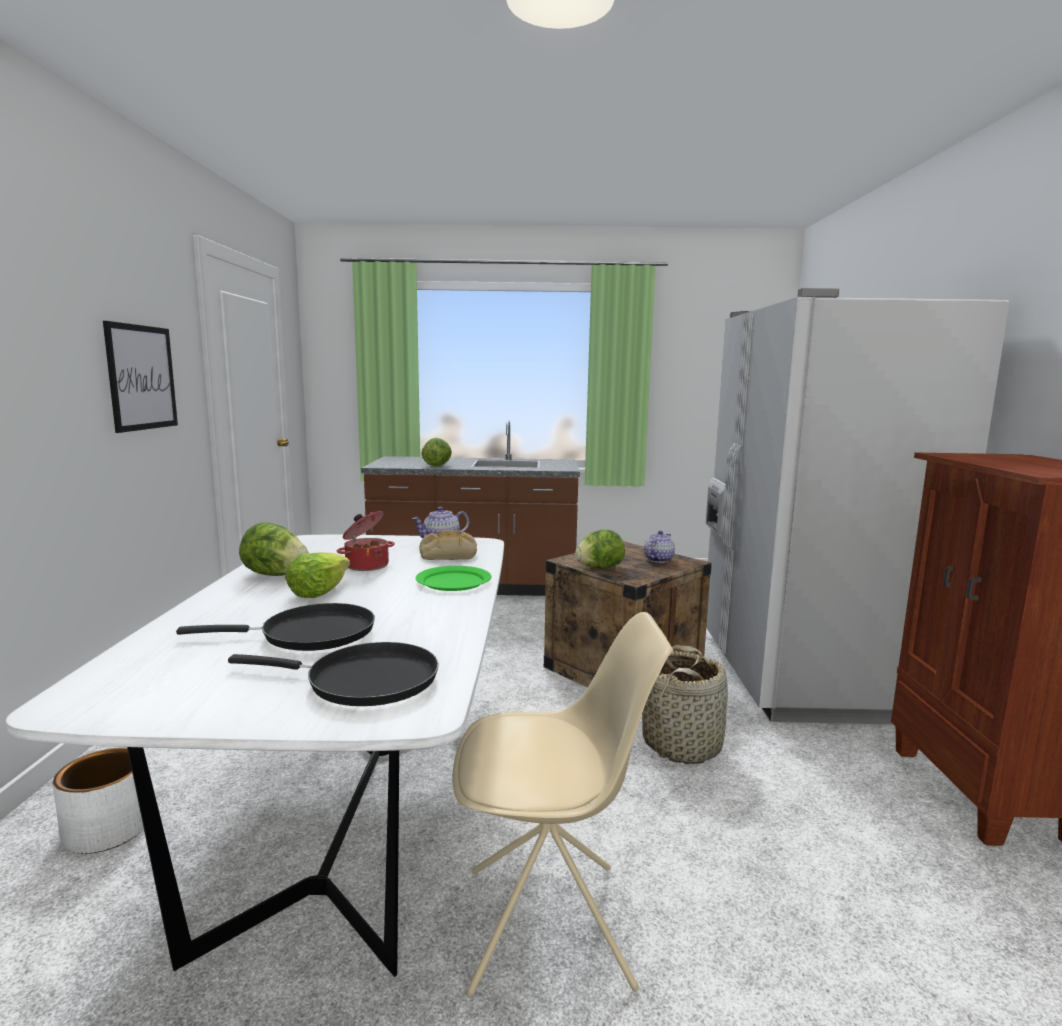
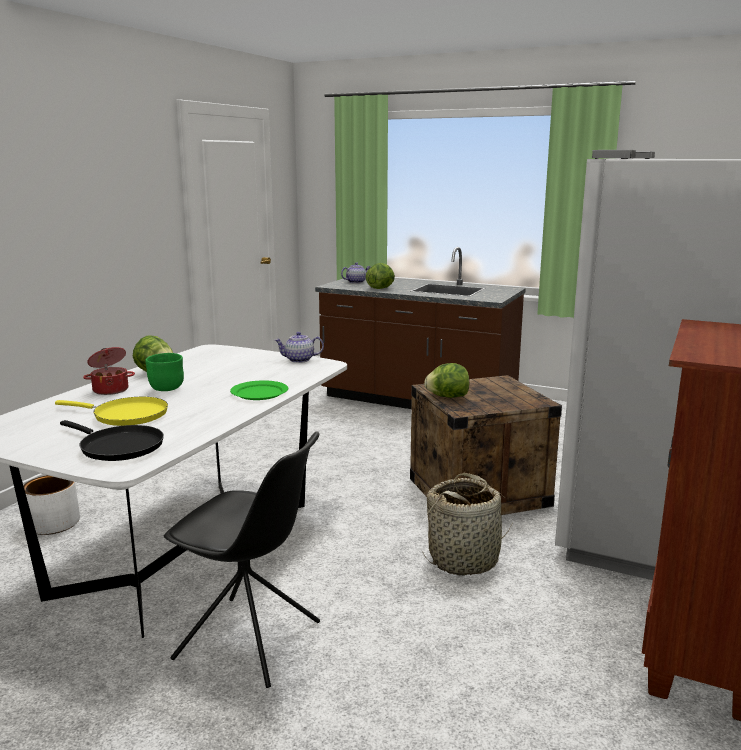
camera: 25 degrees right, 5 degrees up
(142, 377) = (122, 218): picture -> none
(310, 634) = (126, 415): black frying pan -> yellow frying pan
(318, 592) = (166, 388): lettuce -> green bowl
(366, 565) = (220, 373): cooking pot -> cooking pot (111, 390)
(447, 554) = (287, 371): bread -> none
(551, 926) = (250, 641): beige chair -> black chair
(658, 559) = (512, 396): teapot -> teapot (356, 282)

